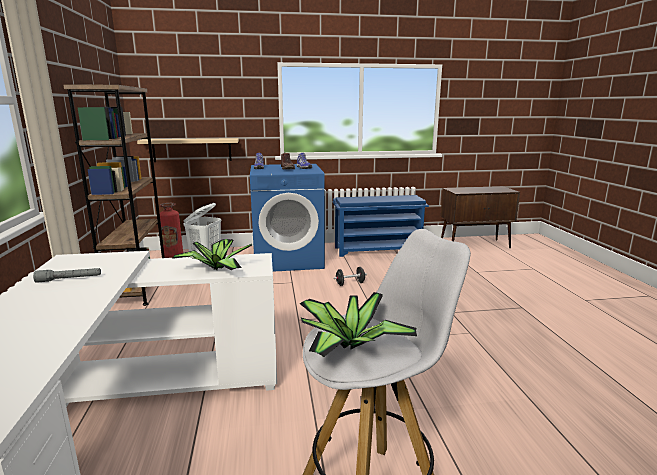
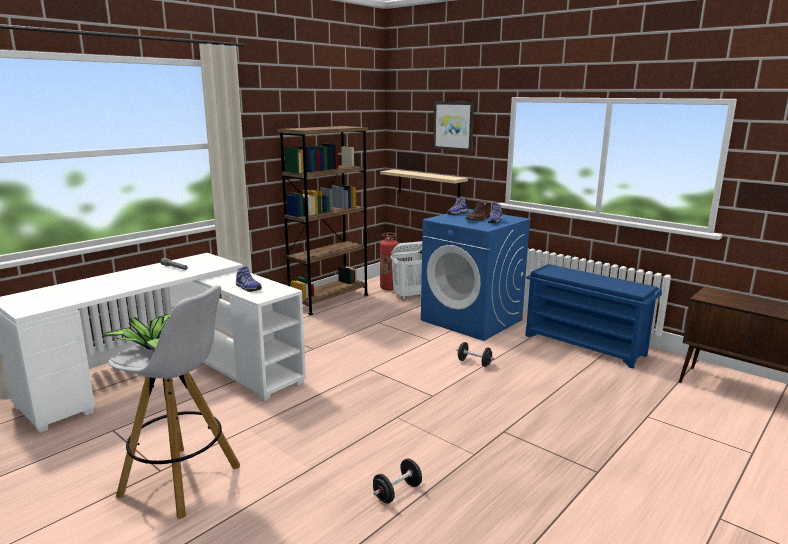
camera: 50 degrees right, 0 degrees up
(215, 268) = (247, 288): potted plant -> shoe
(216, 89) = (453, 125): none -> picture
(494, 380) = (397, 492): none -> black dumbbell

